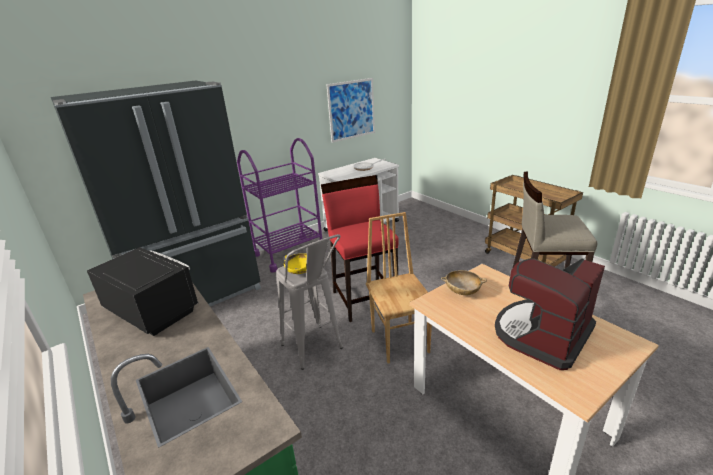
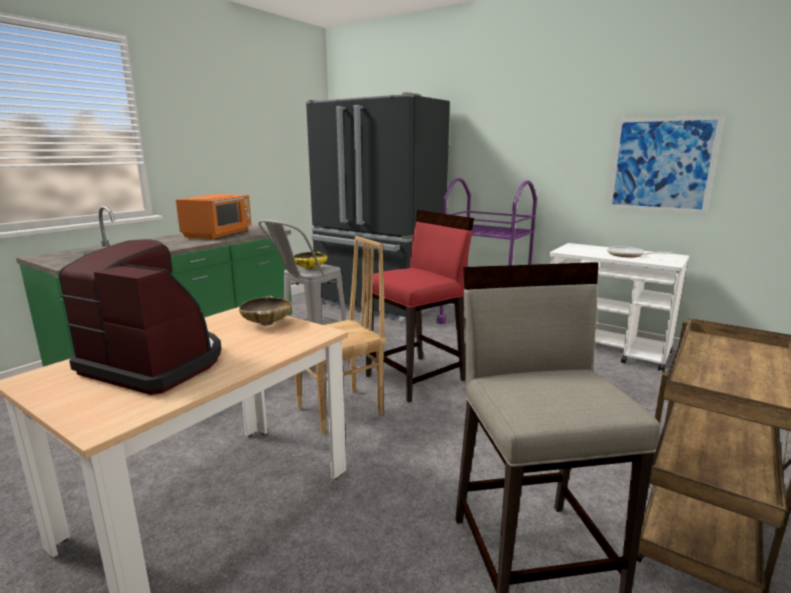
camera: 70 degrees right, 10 degrees down
(152, 311) = (219, 234): black microwave -> orange microwave

